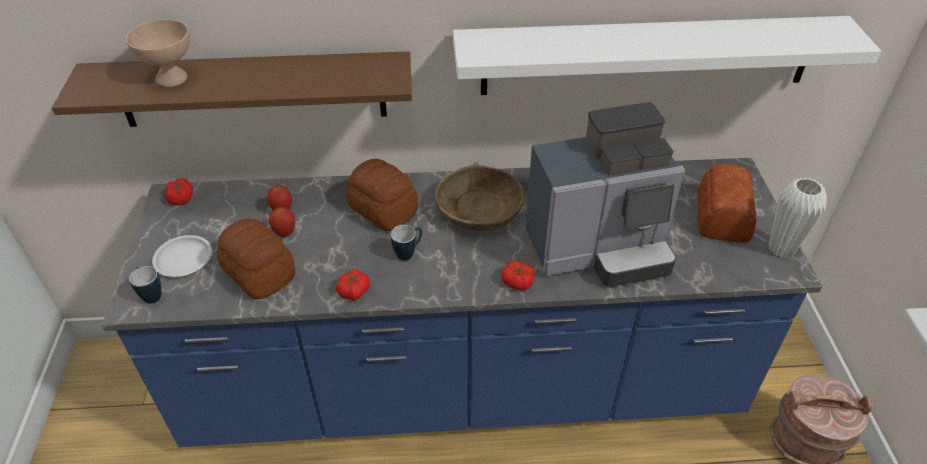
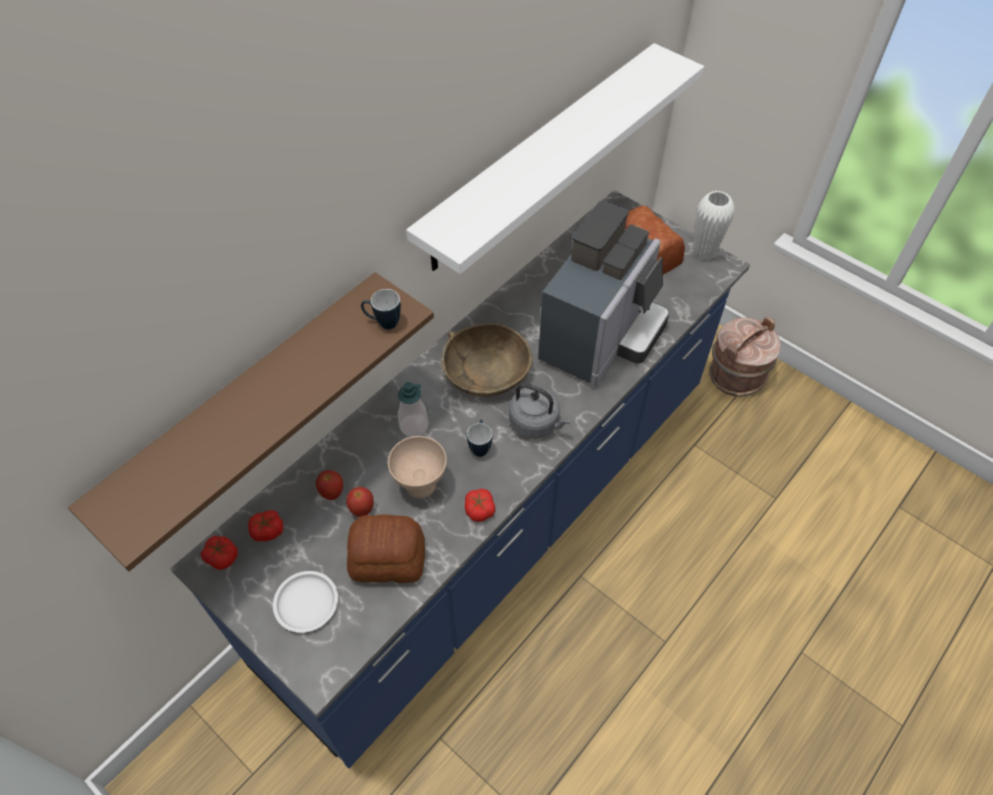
camera: 45 degrees left, 10 degrees up
(151, 295) = (322, 654): mug -> mug (383, 323)
(171, 78) = (201, 449): beige bowl -> beige bowl (419, 485)
(383, 209) = (414, 426): bread -> soap dispenser
(468, 268) = (536, 423): none -> grey kettle
(517, 282) = (580, 406): tomato -> tomato (267, 530)

